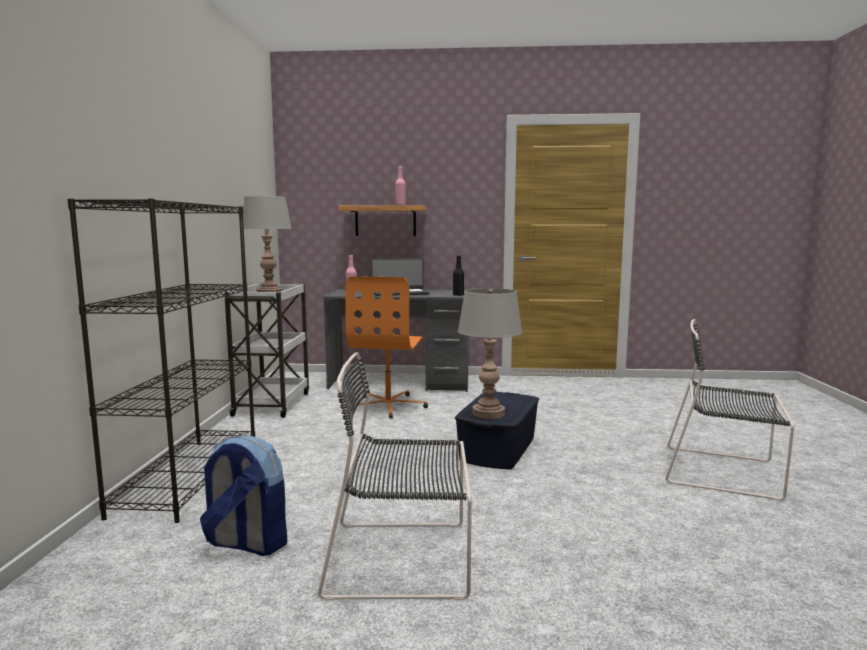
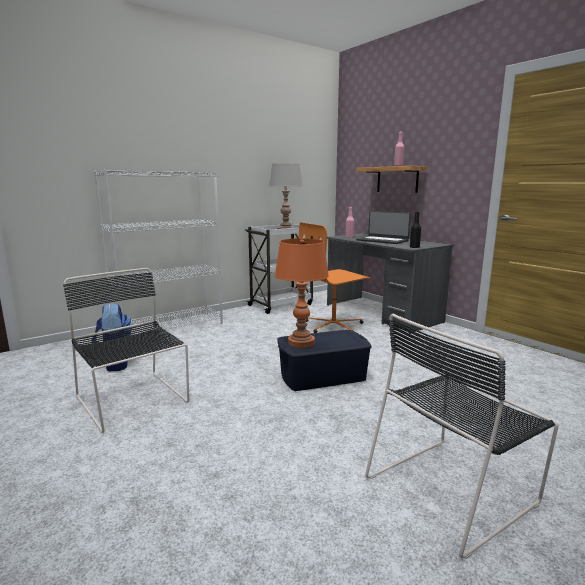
camera: 50 degrees right, 5 degrees up
(189, 476) = (169, 327): black bookcase -> white bookcase
(488, 413) = (301, 342): grey table lamp -> orange table lamp
(725, 472) = (453, 488): black chair -> black chair turned 105 degrees counterclockwise

